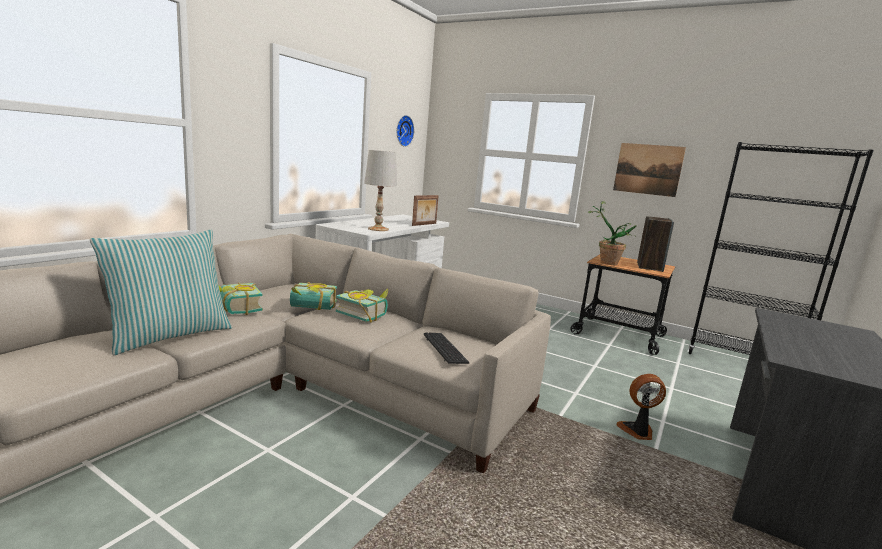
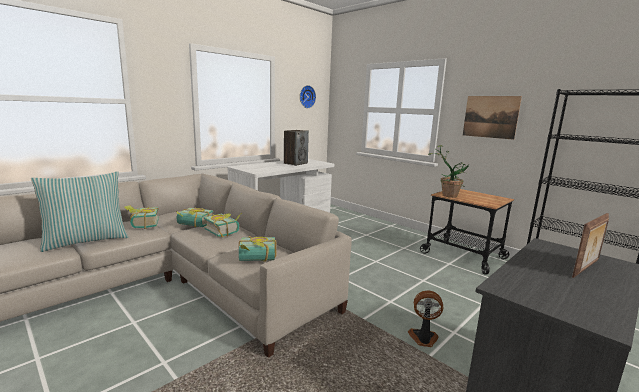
camera: 15 degrees right, 0 degrees up
(378, 229) = (268, 169): white table lamp -> none
(424, 224) = (311, 165): picture frame -> picture frame (586, 269)
(444, 349) = (257, 260): keyboard -> book
(649, 267) = (486, 199): speaker -> speaker (295, 163)

